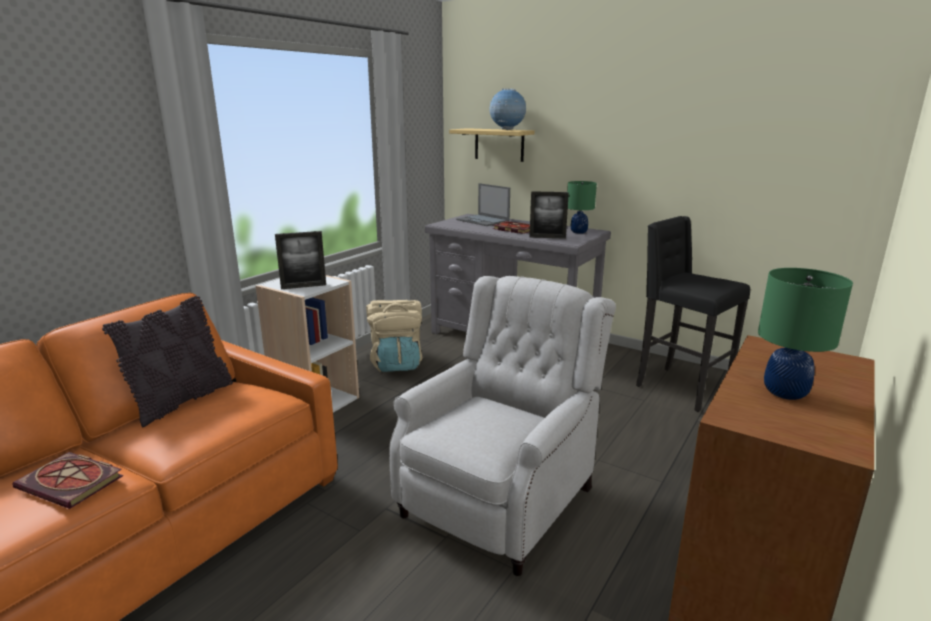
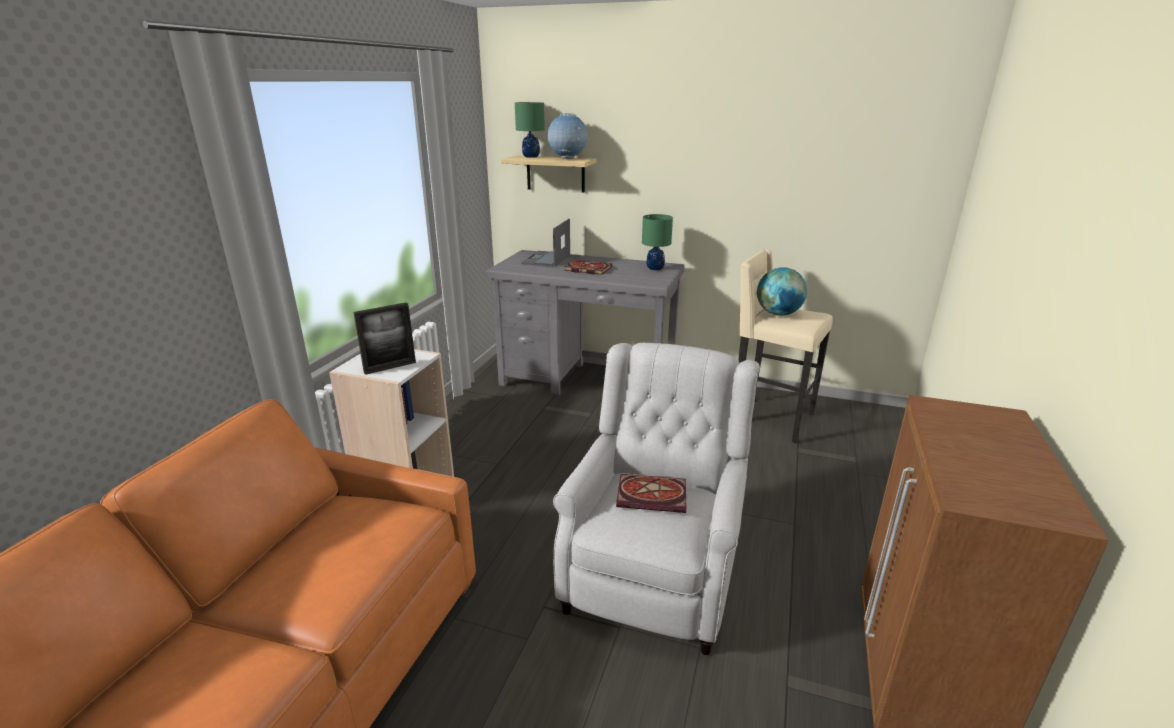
camera: 15 degrees left, 5 degrees up
(73, 482) = (227, 679): book -> book (653, 495)
(181, 401) = (294, 535): black pillow -> none
(396, 363) = (477, 429): beige backpack -> none
(483, 221) = (546, 259): laptop -> laptop turned 75 degrees clockwise
(547, 237) = (628, 278): picture frame -> none
(680, 388) = (769, 418): black stool -> beige stool
(689, 279) = (778, 314): none -> globe
(785, 395) = (988, 464): green table lamp -> green table lamp (531, 157)

